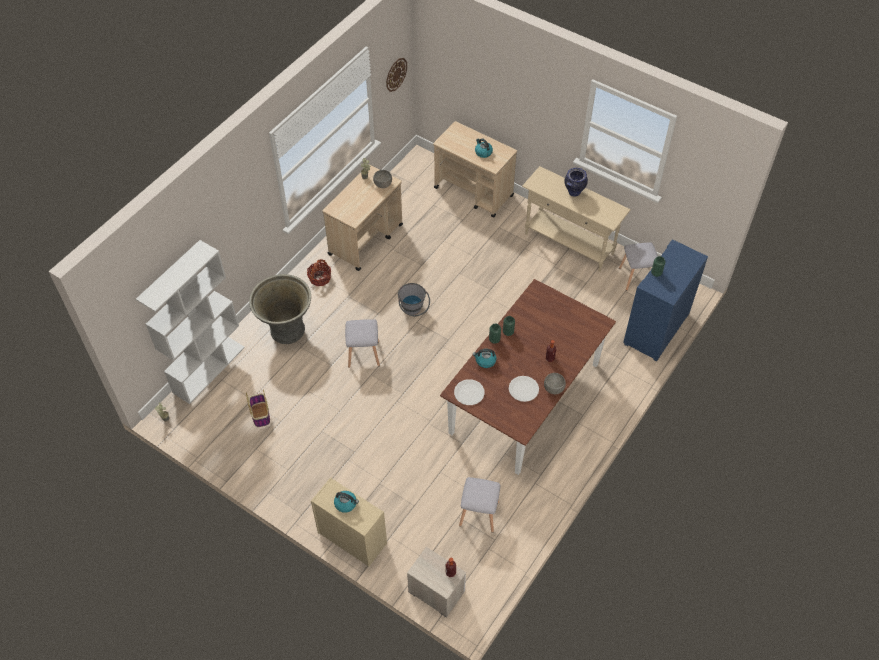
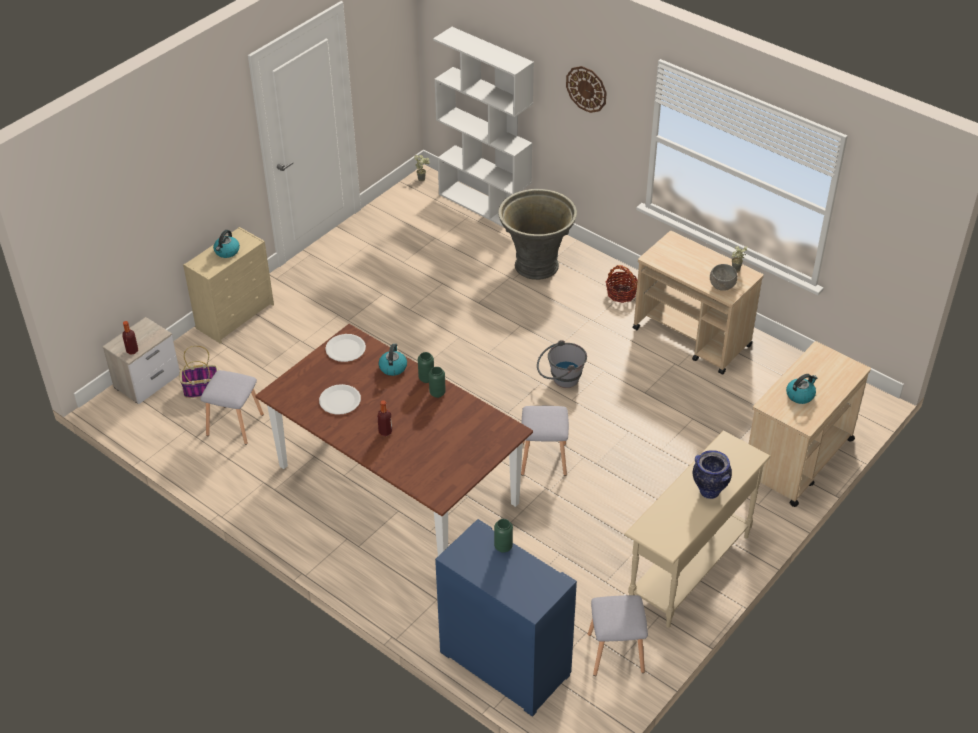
camera: 95 degrees right, 10 degrees down
(260, 414) = (415, 246): basket -> basket (203, 389)
(363, 353) = (493, 330): grey stool -> grey stool (544, 458)
(396, 74) = (888, 241): wall clock -> wall clock (586, 89)
(554, 389) = (333, 431): grey bowl -> none

